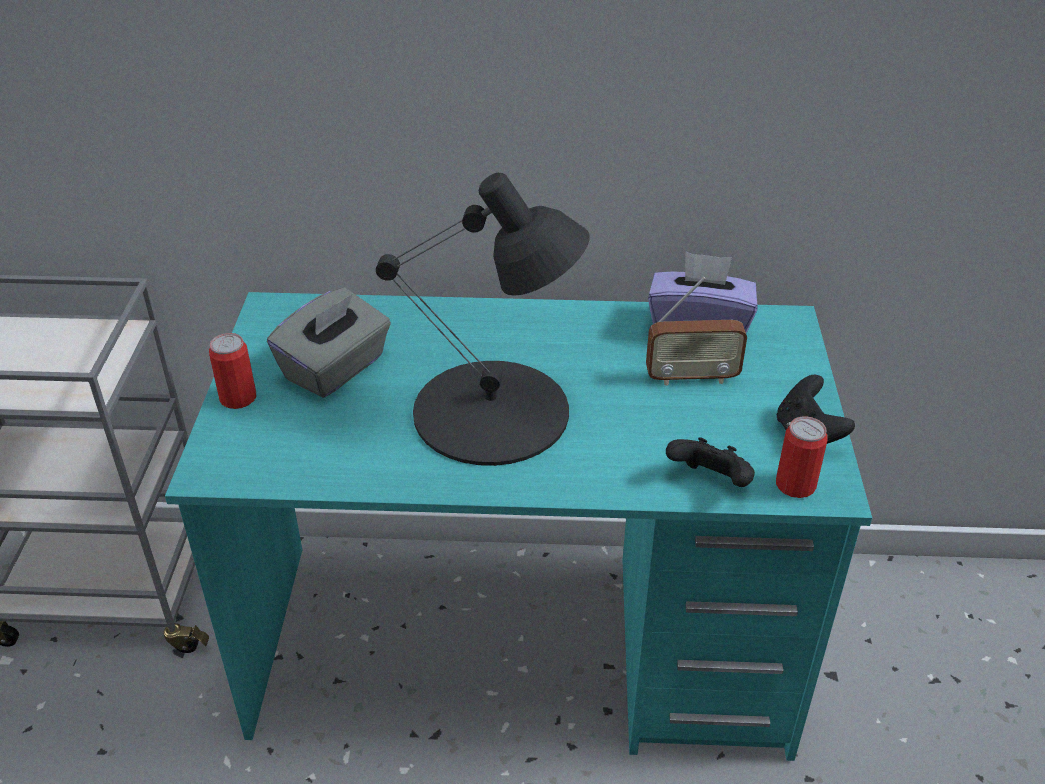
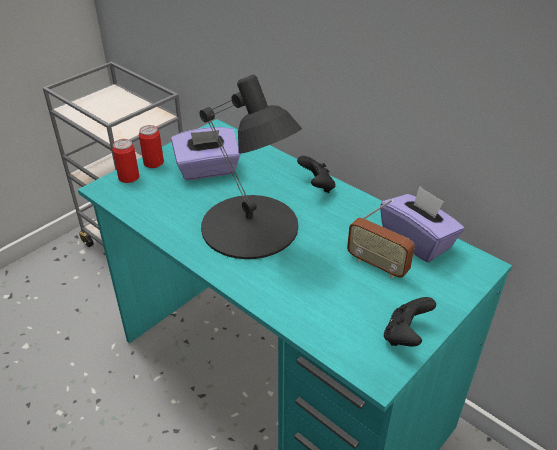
camera: 40 degrees right, 0 degrees up
(336, 369) = (207, 170): grey tissue box -> purple tissue box
(710, 482) = (313, 326): black game controller -> black game controller (317, 186)
(795, 485) = (360, 358): can -> can (129, 177)

